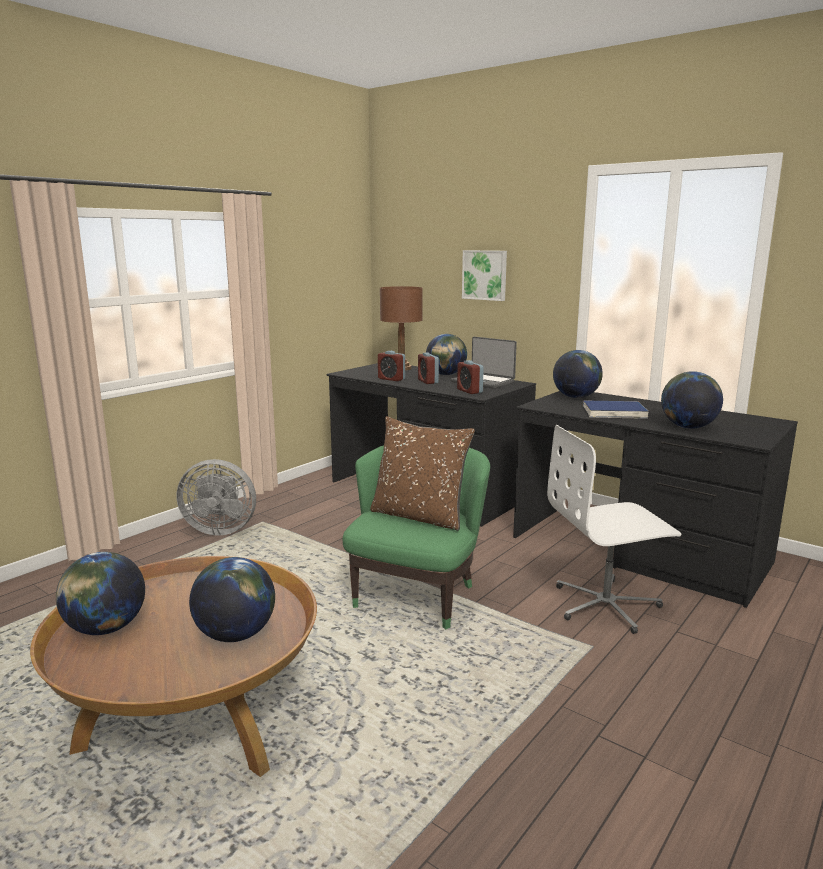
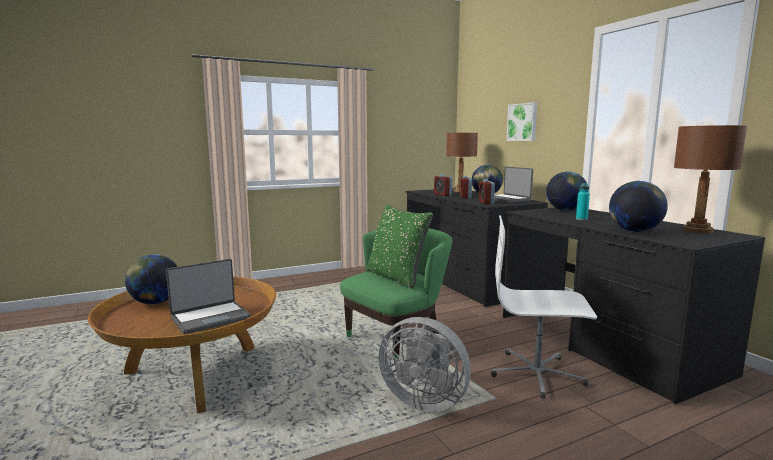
camera: 25 degrees right, 5 degrees down
(220, 529) = (313, 282): grey fan -> grey fan (424, 400)
(235, 634) = (210, 318): globe -> laptop
(419, 516) = (396, 277): brown pillow -> green pillow
(614, 412) = (581, 219): blue book -> turquoise bottle
(737, 419) = (697, 230): none -> brown table lamp

